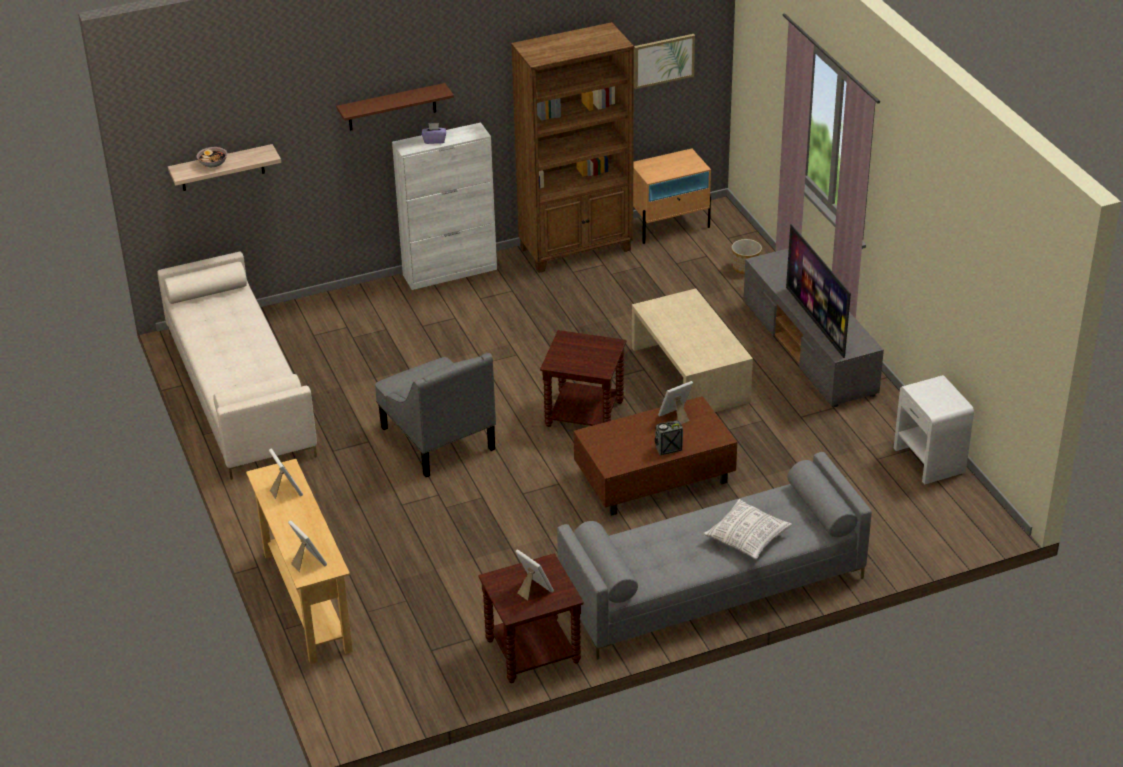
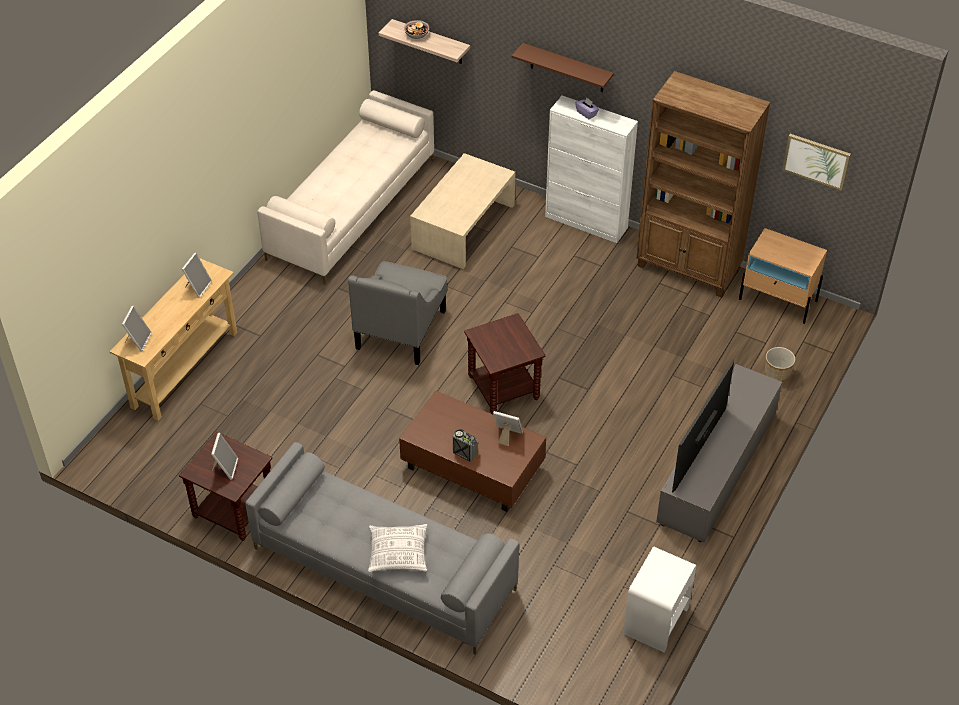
camera: 50 degrees right, 10 degrees up
(689, 374) = (609, 418): beige coffee table -> beige coffee table (463, 226)

